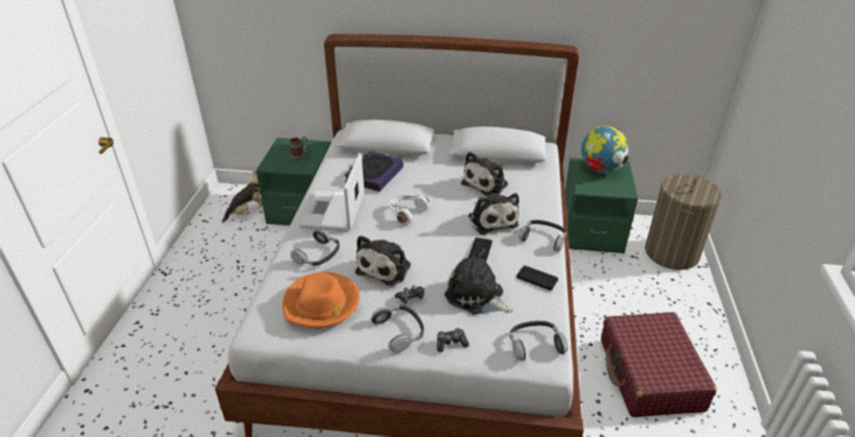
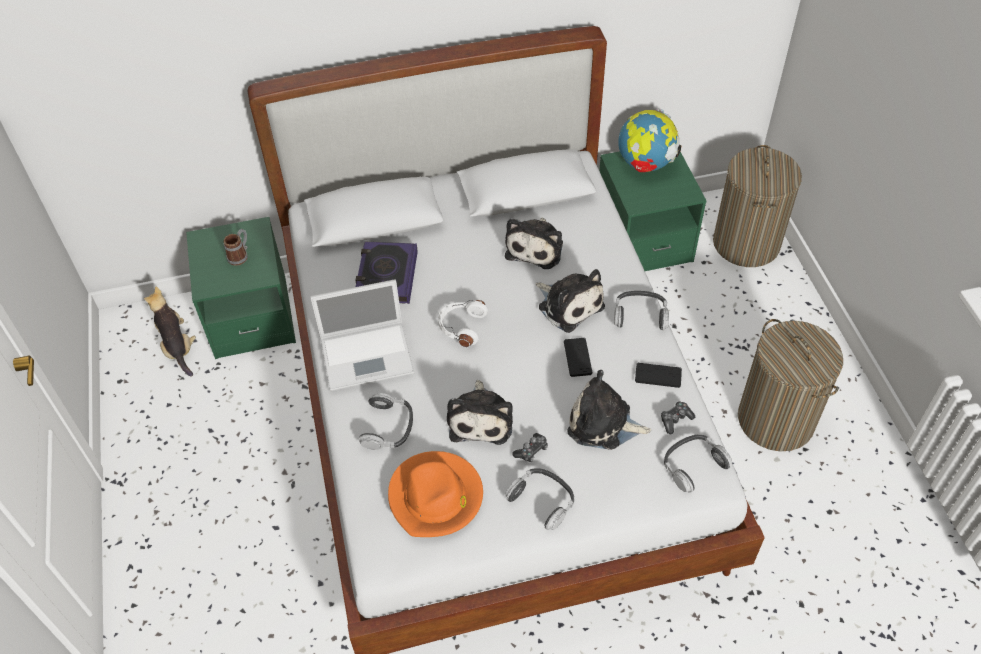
camera: 20 degrees left, 15 degrees up
(249, 212) = (177, 347): plush toy -> plush toy turned 60 degrees counterclockwise
(333, 212) = (368, 355): laptop -> laptop turned 90 degrees counterclockwise
(451, 343) = (605, 496): game controller -> game controller (675, 419)
(650, 374) = (776, 420): red suitcase -> laundry basket

